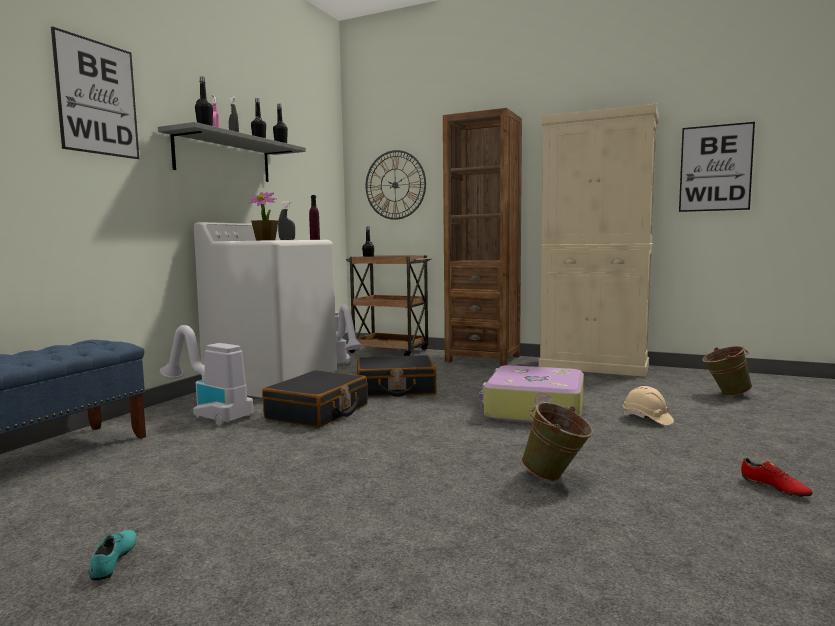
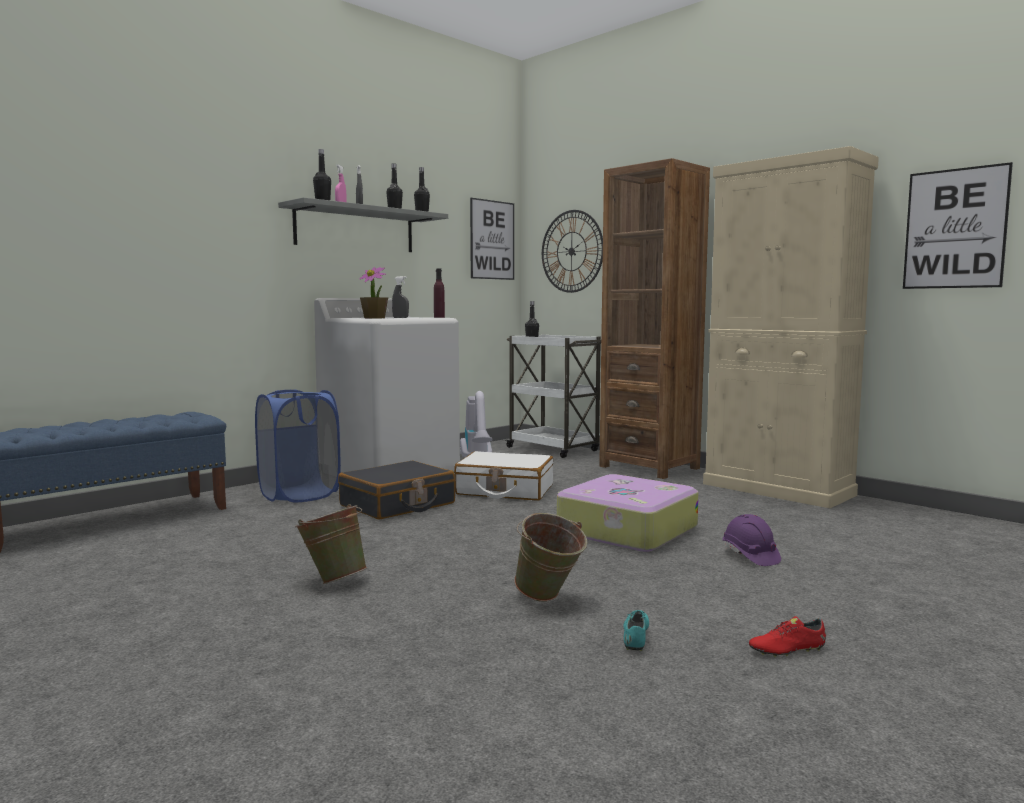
camera: 20 degrees right, 0 degrees up
(97, 98) = (214, 180): picture -> picture (492, 240)
(114, 561) = (102, 601): turquoise shoe -> turquoise shoe (636, 637)
(209, 414) = (299, 495): vacuum cleaner -> blue laundry basket
(391, 351) = (554, 449): brown cart -> white cart
(395, 389) = (505, 490): black suitcase -> white suitcase
(647, 419) = (750, 556): beige hard hat -> purple hard hat
(724, 394) = (907, 541): green bucket -> green bucket (333, 580)
(774, 489) = (787, 650): red shoe -> red shoe turned 90 degrees clockwise

